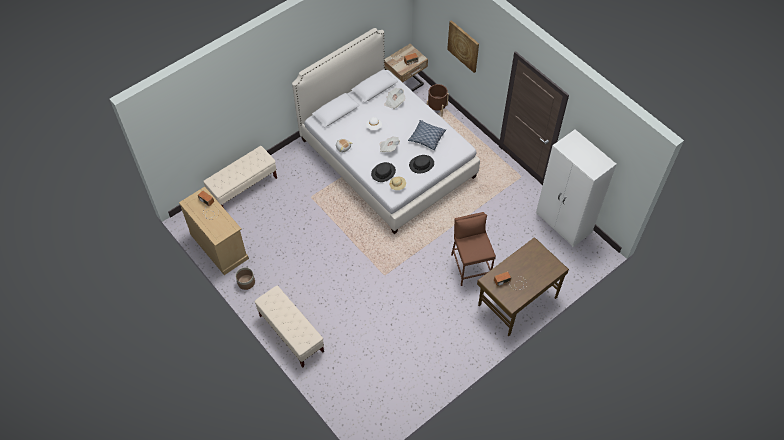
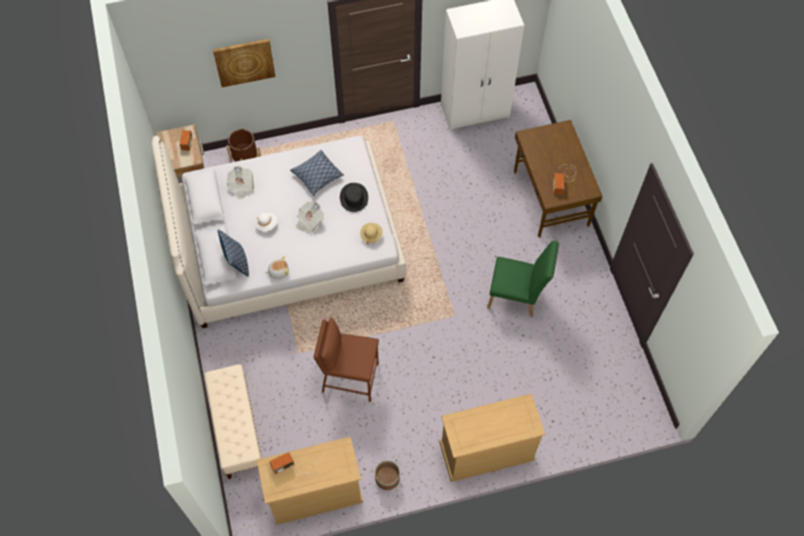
camera: 65 degrees left, 5 degrees up
(291, 333) = (486, 451): beige bench -> beige dresser
(338, 123) = (237, 262): none -> pillow
(383, 172) = (344, 242): black hat -> none
(419, 309) = (517, 298): none -> green chair
(470, 266) = (485, 223): brown stool -> brown stool (350, 378)

